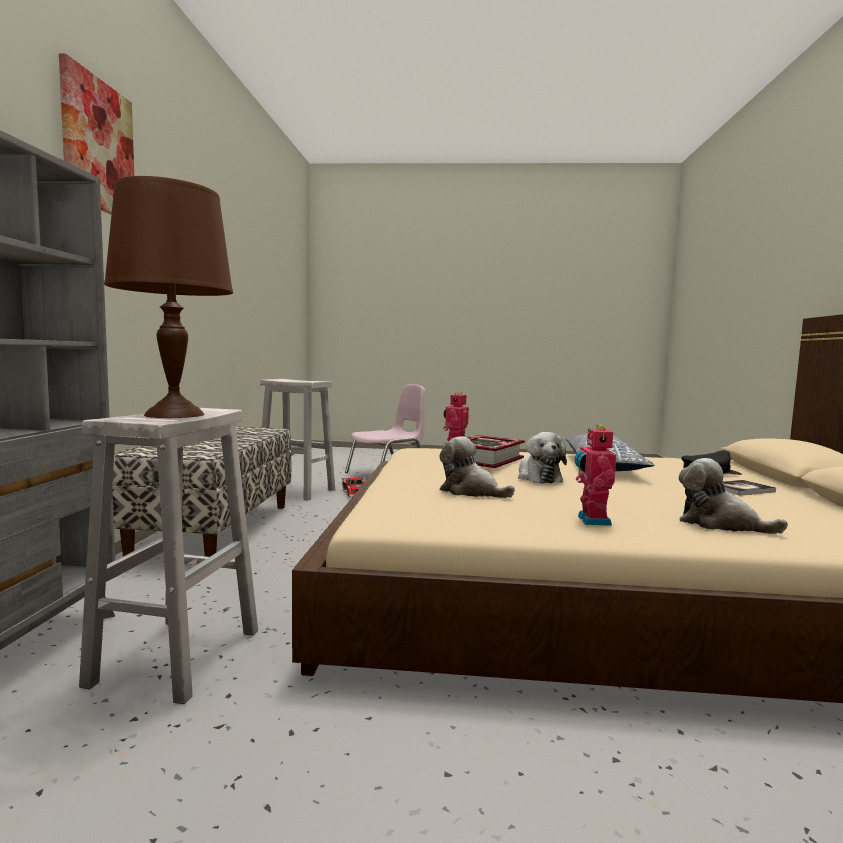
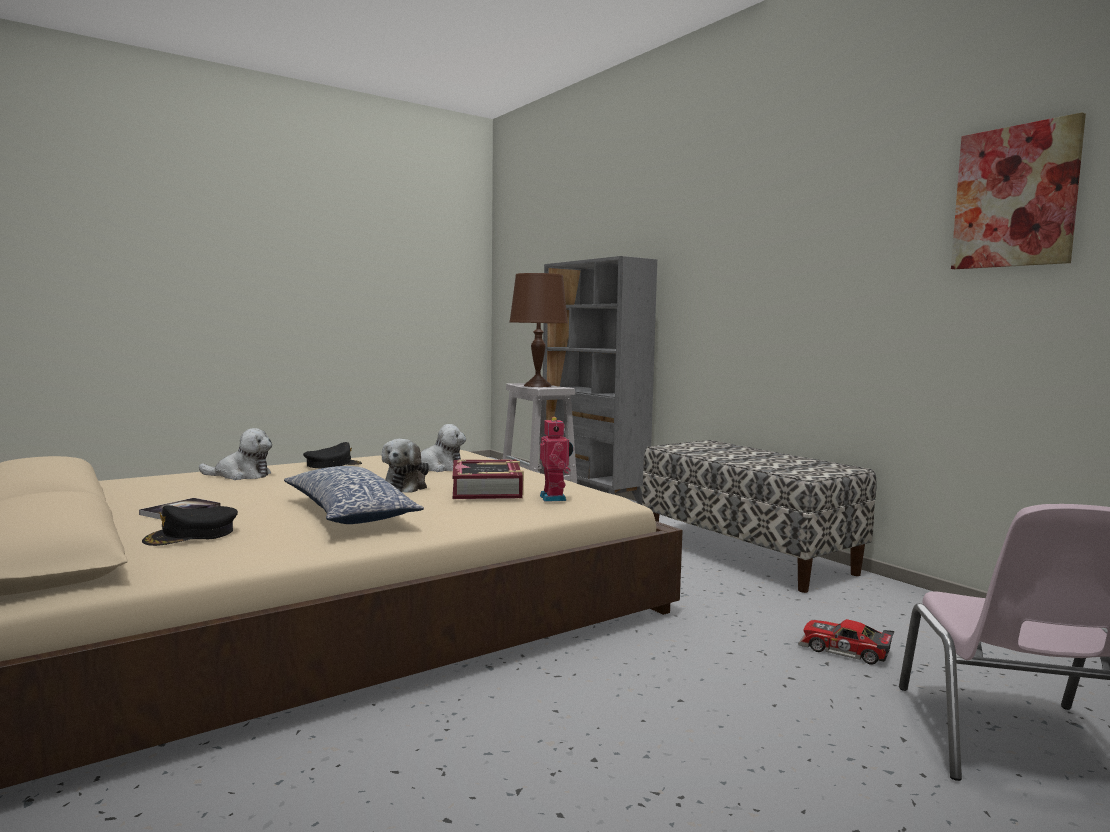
camera: 140 degrees right, 0 degrees up
(97, 146) = (734, 200): picture -> picture (1015, 197)
(297, 491) = (898, 622): white stool -> none
(538, 477) = (405, 487): plush toy -> plush toy turned 120 degrees counterclockwise
(591, 520) = (333, 465): toy robot -> black cap

